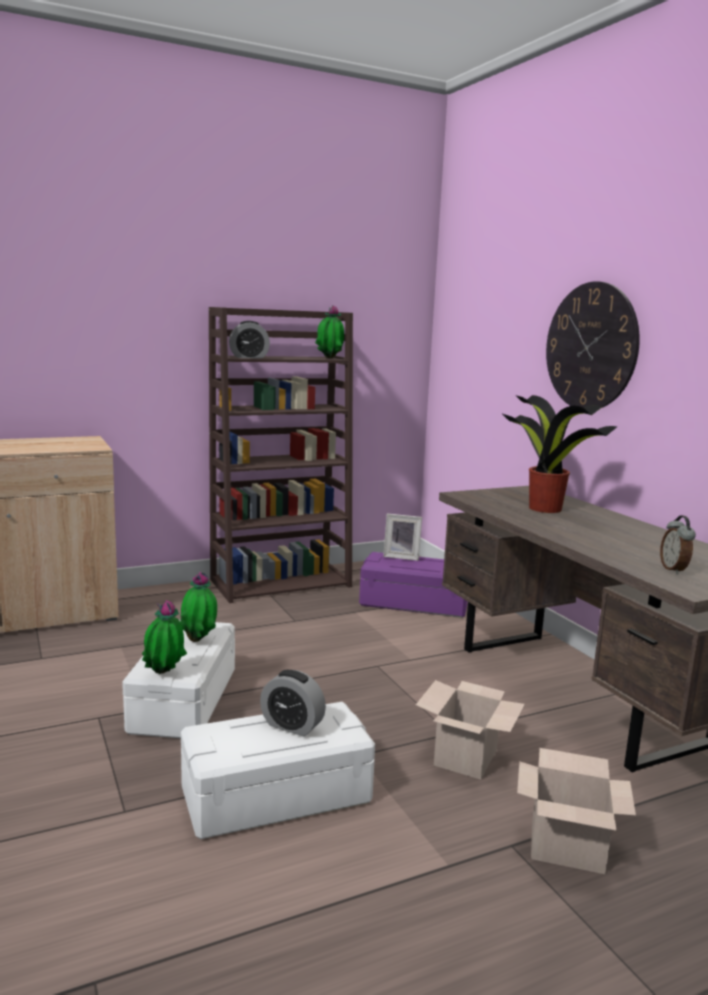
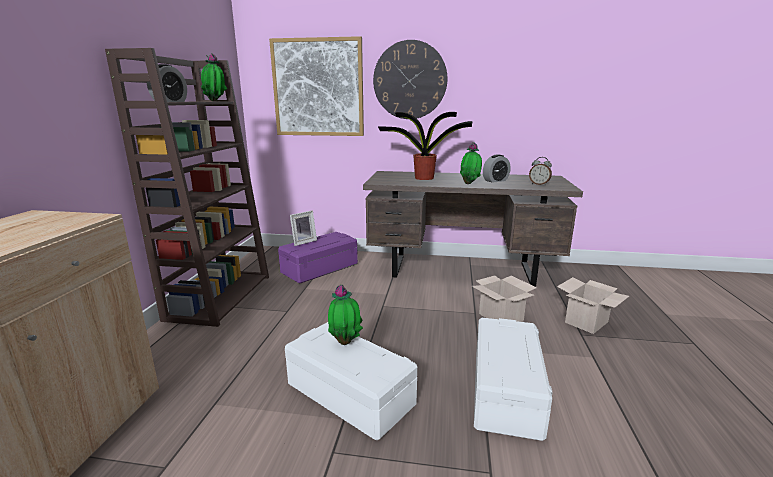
camera: 55 degrees left, 5 degrees up
(164, 674) = (390, 372): potted plant -> potted plant (470, 184)
(292, 726) = (506, 341): alarm clock -> alarm clock (495, 180)
(493, 348) = (318, 88): none -> picture

